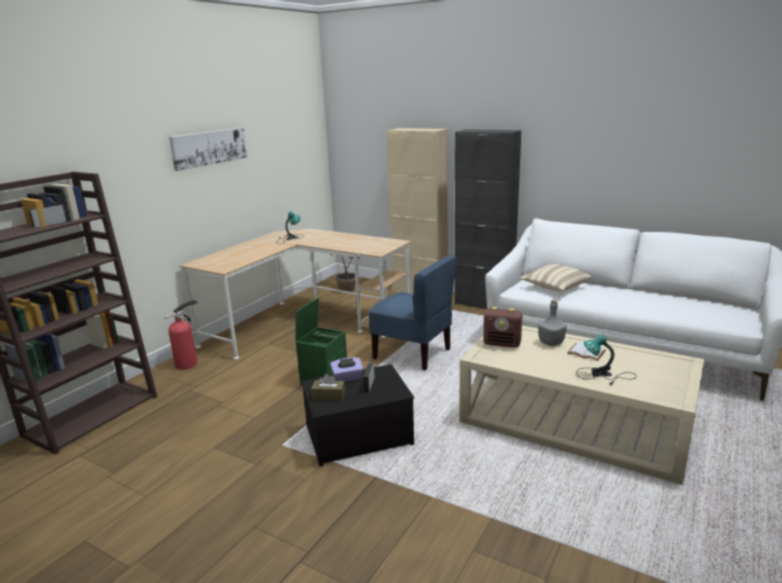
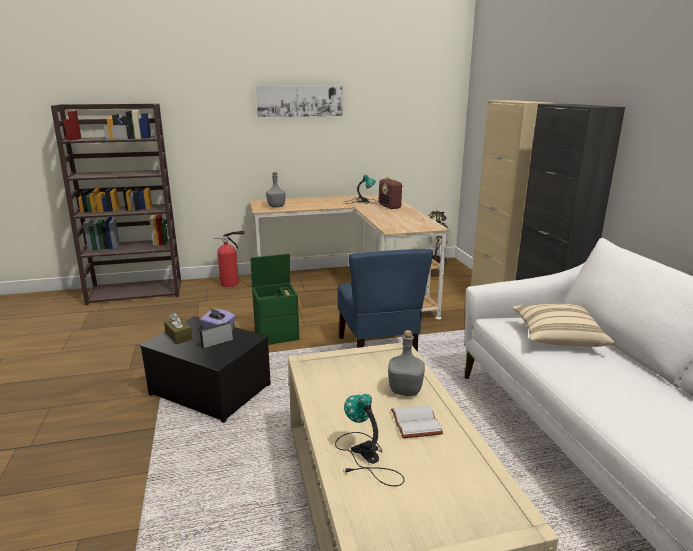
camera: 45 degrees right, 0 degrees up
(228, 263) = (276, 206): none -> grey bottle
(502, 344) = (355, 363): radio -> radio (390, 206)

